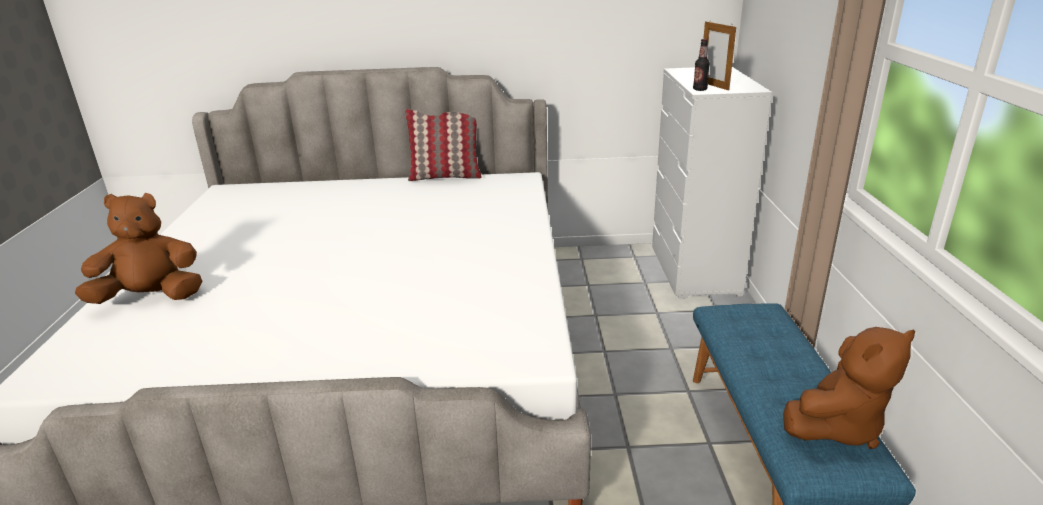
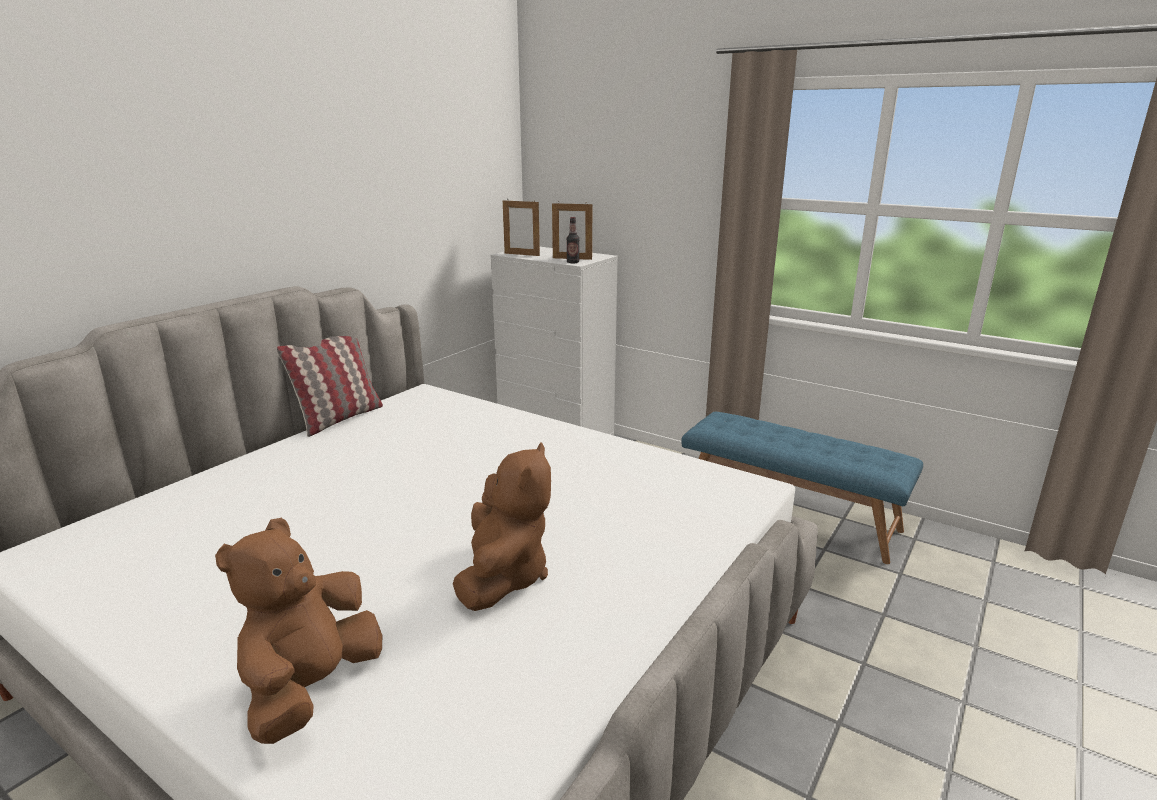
camera: 55 degrees left, 5 degrees down
(687, 73) = (522, 254): none -> picture frame
(837, 426) = (863, 451): brown plush toy -> brown plush toy (503, 577)

